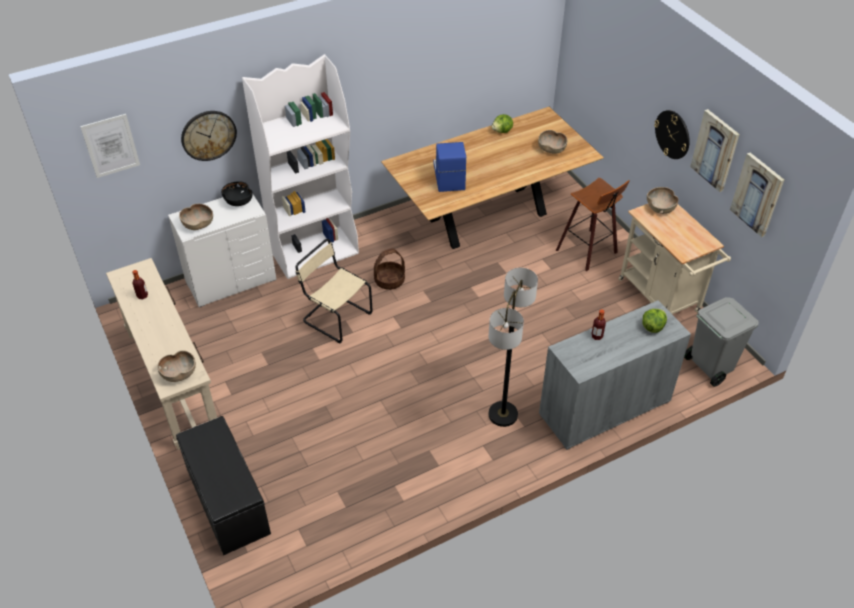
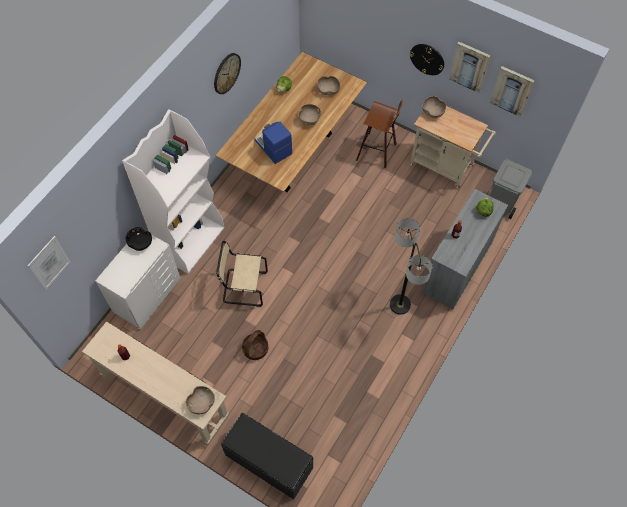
camera: 30 degrees left, 15 degrees up
(198, 224) = (125, 278): brown bowl -> brown bowl (309, 119)
(208, 135) = (107, 211): wall clock -> wall clock (226, 73)
(389, 280) = (260, 239): basket -> basket (255, 349)

